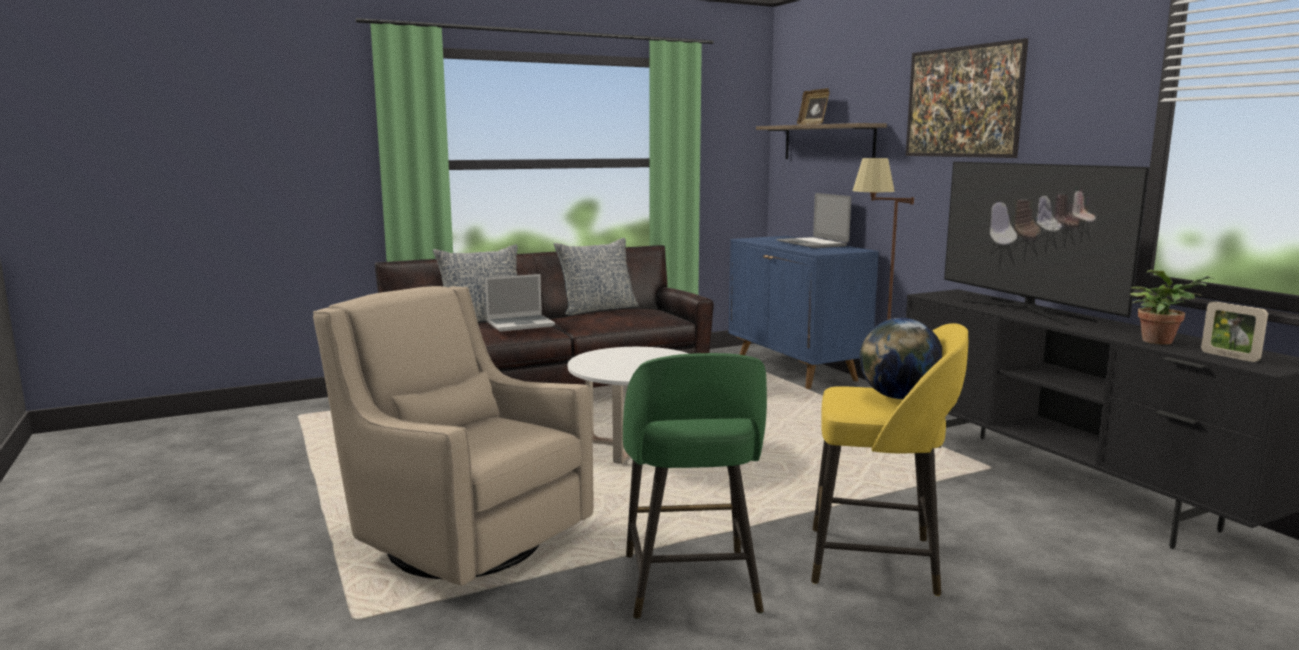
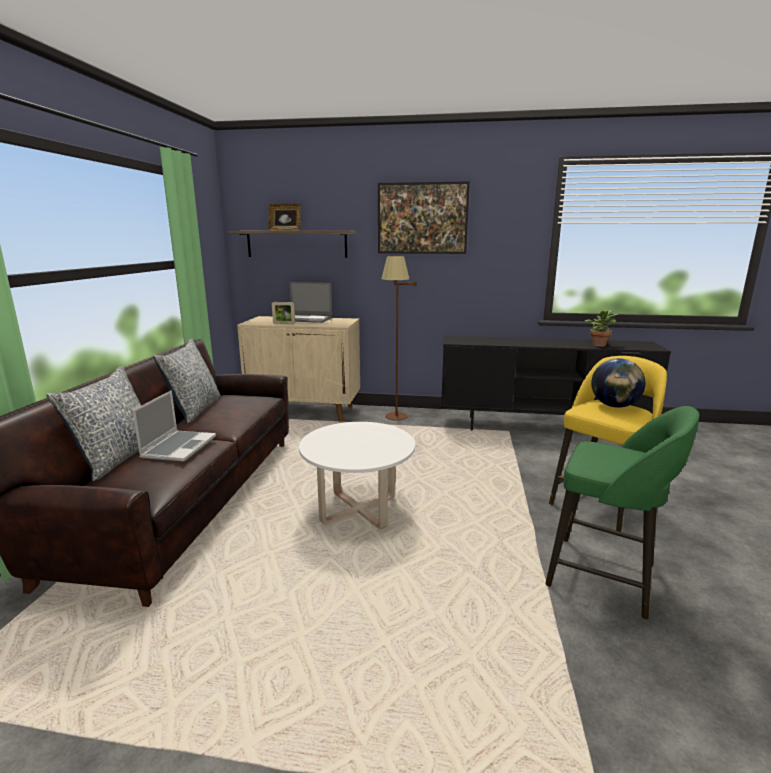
camera: 55 degrees left, 5 degrees up
(461, 540) = (460, 668): beige armchair -> none
(796, 370) = (305, 411): blue cabinet -> beige cabinet
(1026, 310) = (513, 341): television -> none
(1229, 356) = (634, 346): picture frame -> picture frame (284, 324)

